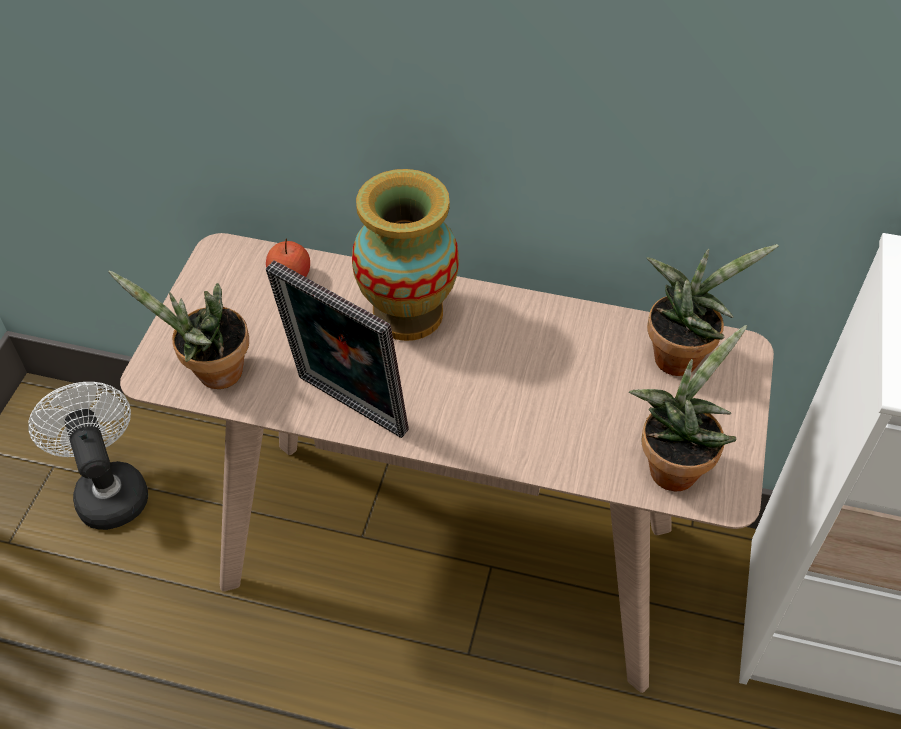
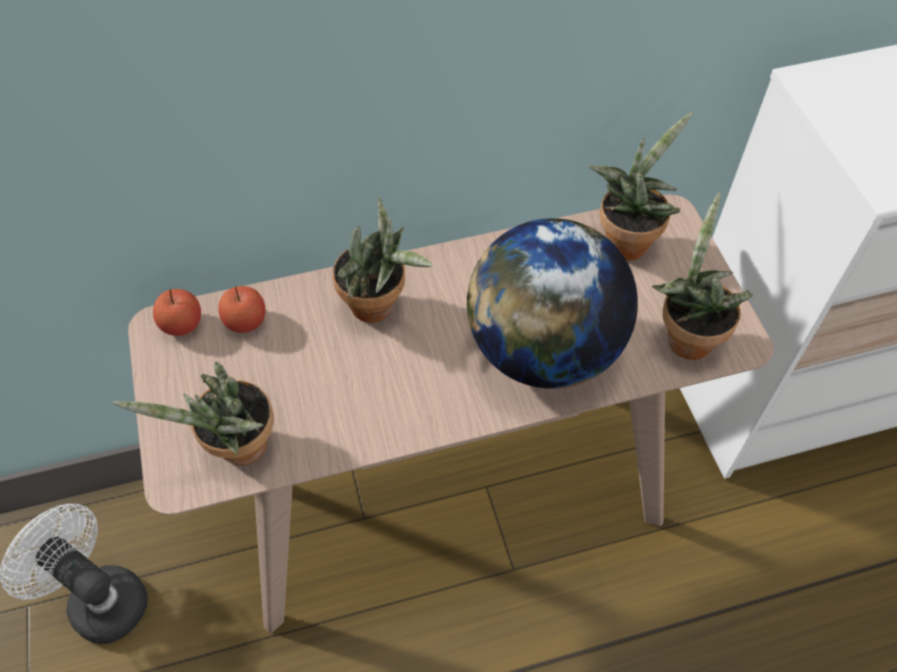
camera: 30 degrees left, 5 degrees up
(239, 258) = (182, 324): none -> apple
(347, 409) = (388, 421): picture frame -> none
(407, 314) = (379, 307): vase -> potted plant
(526, 415) = (543, 350): none -> globe

